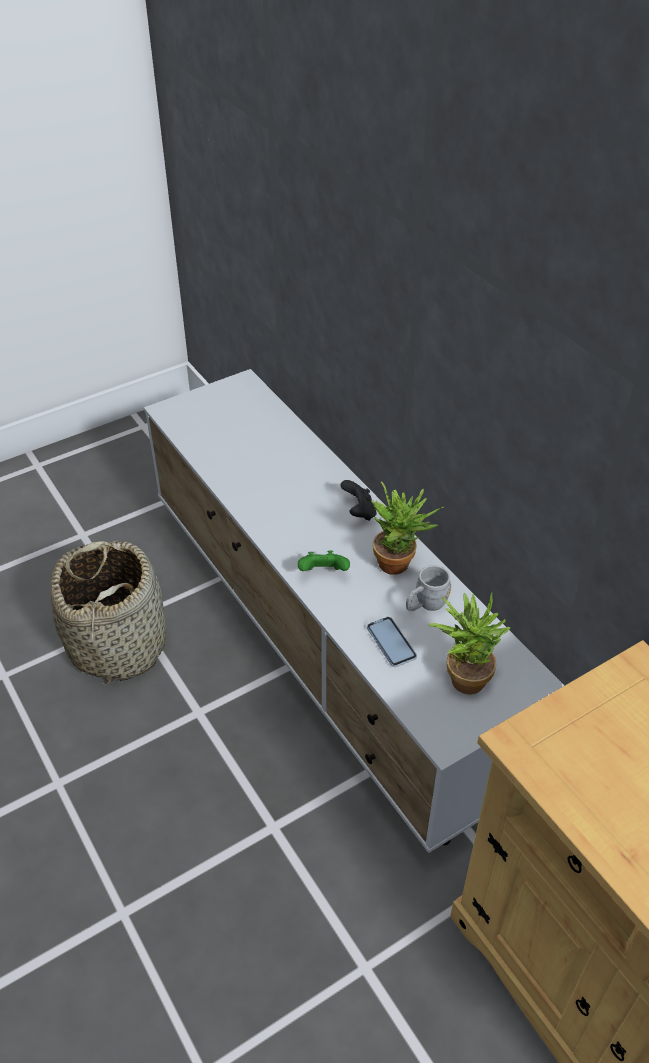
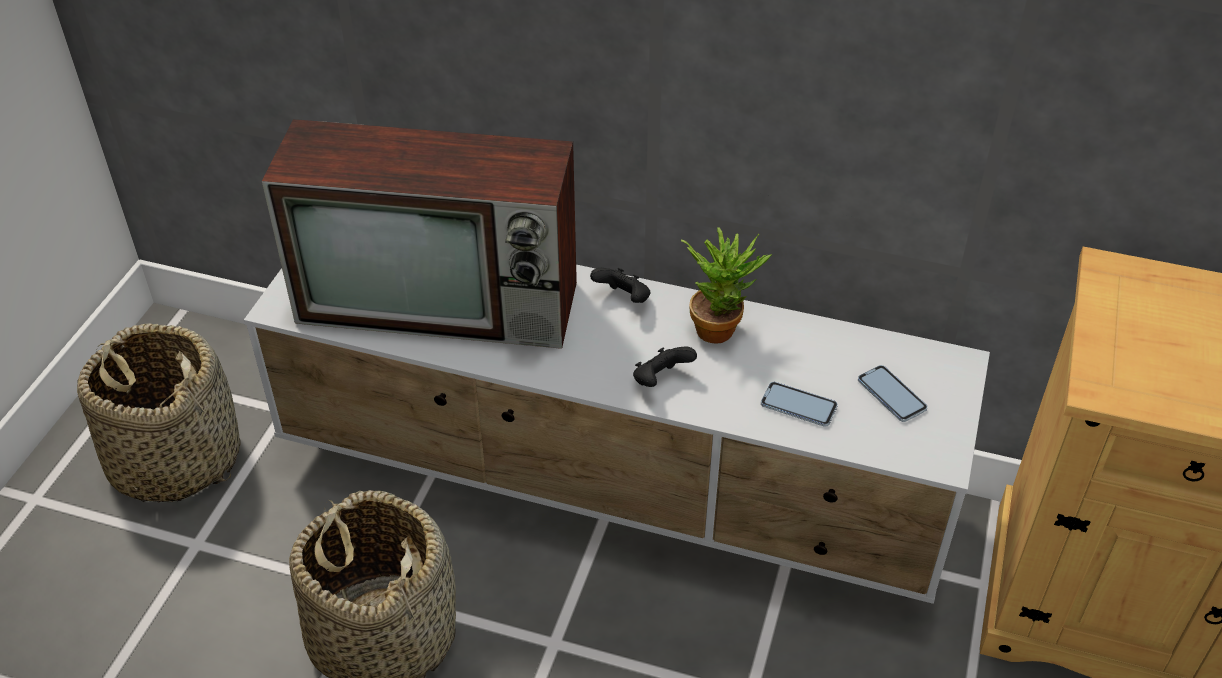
camera: 40 degrees left, 0 degrees up
(117, 483) = (175, 458): none -> basket
(254, 455) = (444, 302): none -> television
(323, 573) = (660, 380): green game controller -> black game controller
(425, 605) = (787, 351): grey mug -> none
(462, 676) = (891, 395): potted plant -> phone

